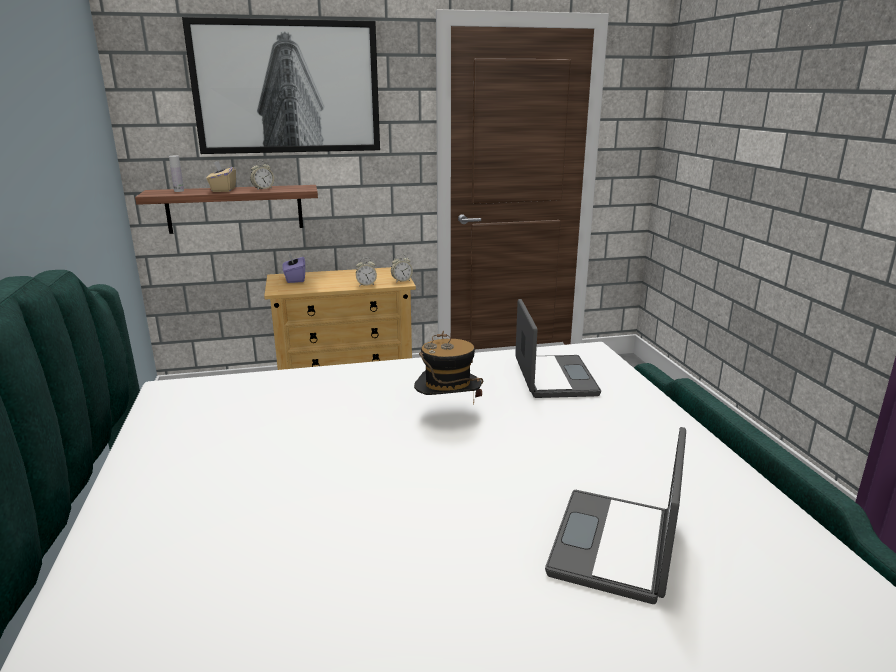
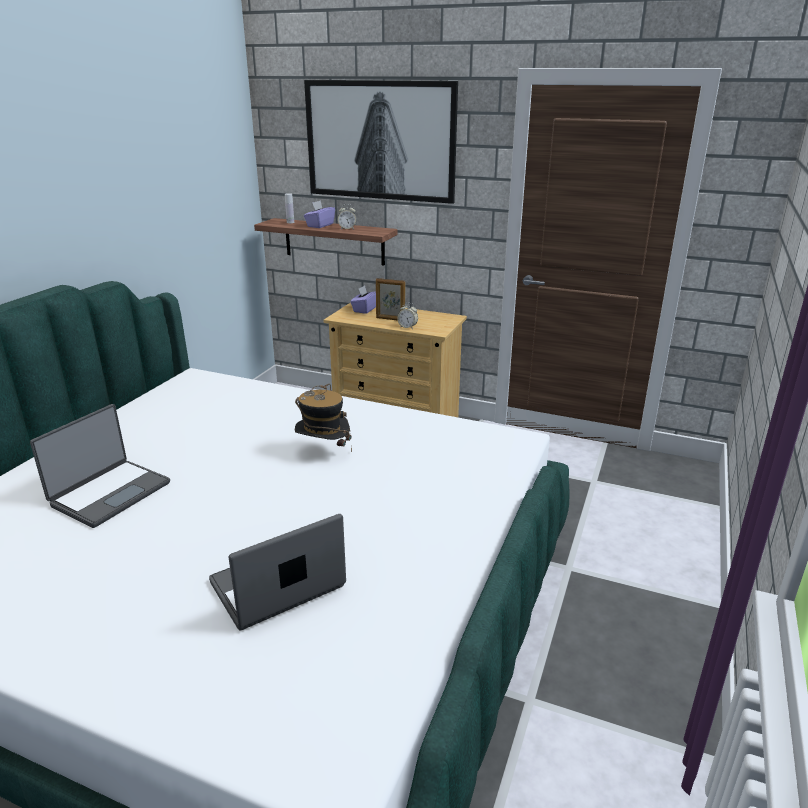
camera: 35 degrees right, 5 degrees up
(223, 190) = (320, 225): beige tissue box -> purple tissue box
(337, 282) = (390, 319): none -> picture frame
(401, 281) = (441, 330): alarm clock -> none
(553, 378) = (446, 452): laptop -> laptop (109, 493)

